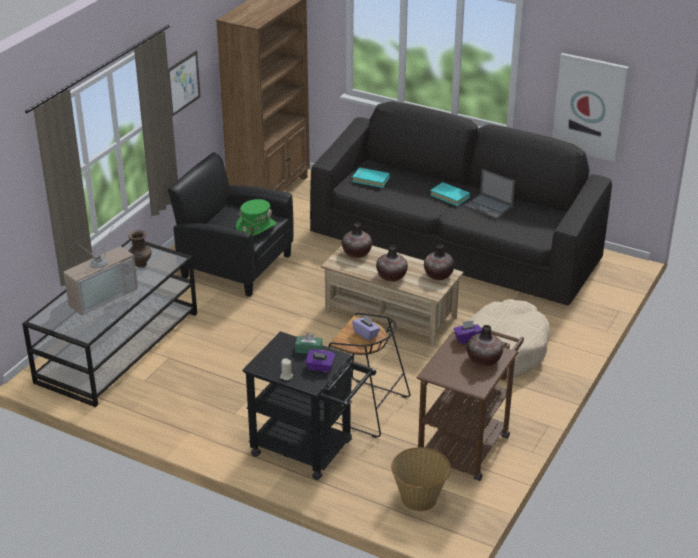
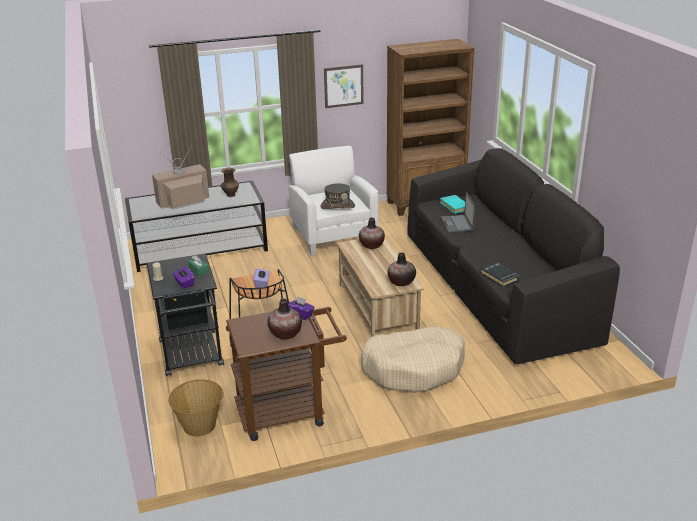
camera: 45 degrees right, 5 degrees down
(101, 295) = (183, 201): television -> television turned 150 degrees clockwise
(235, 265) = (333, 235): black armchair -> white armchair
(256, 228) = (337, 206): green hat -> grey hat
(391, 277) = (368, 268): vase -> none
(450, 196) = (493, 237): turquoise book -> none
(489, 206) = (512, 255): laptop -> laptop (457, 224)
(510, 231) = (499, 277): none -> black book
(589, 106) = (625, 188): picture -> none

